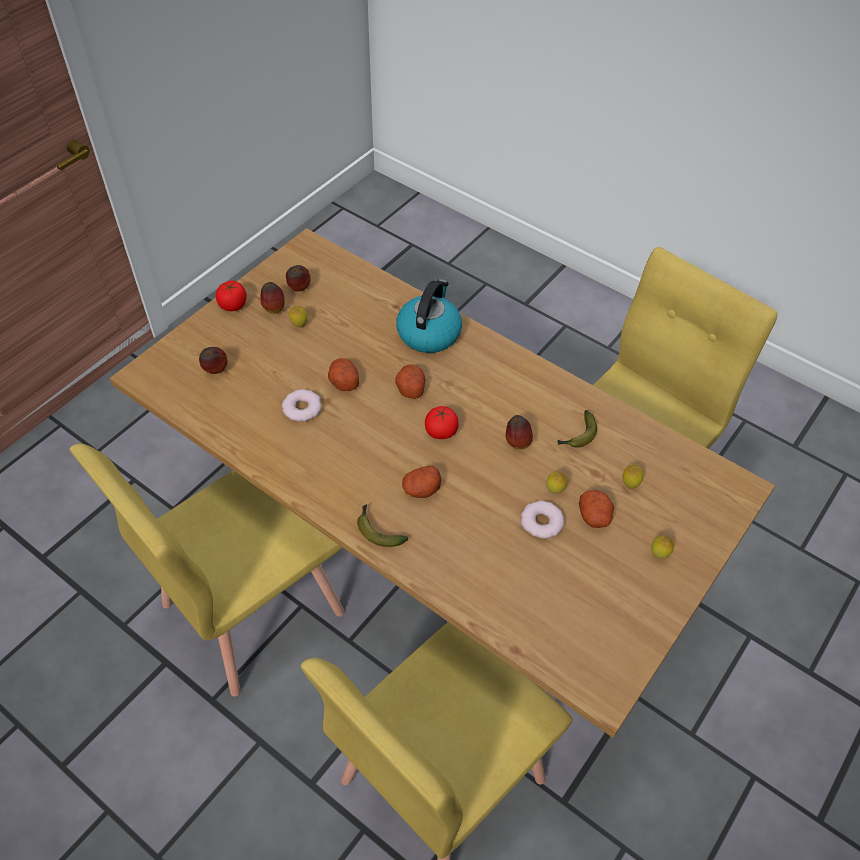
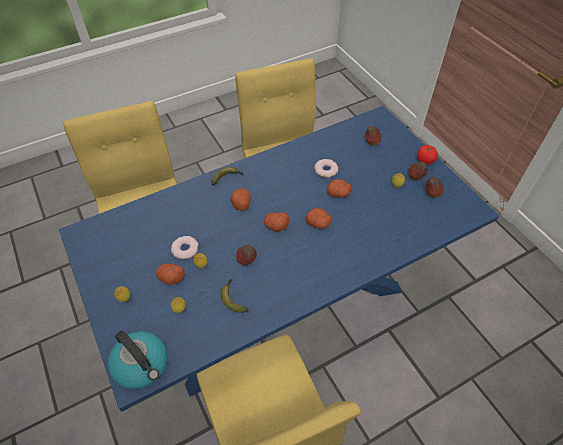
camera: 115 degrees right, 0 degrees up
(424, 558) = (280, 300): brown dining table -> blue dining table
(429, 333) = (364, 250): kettle -> kettle (142, 365)
(441, 431) = (276, 226): tomato -> potato

